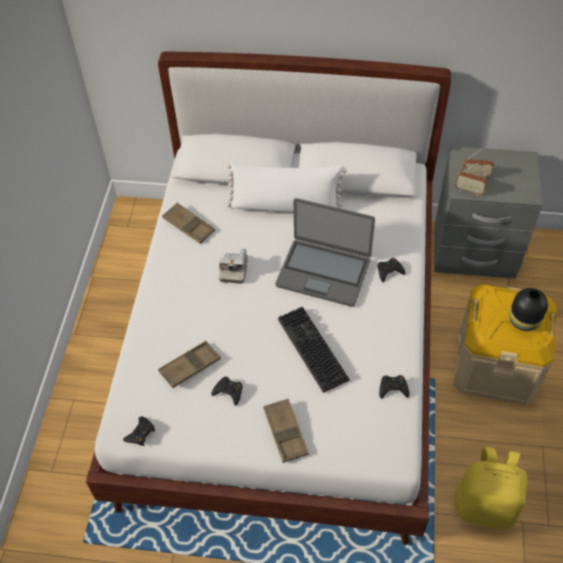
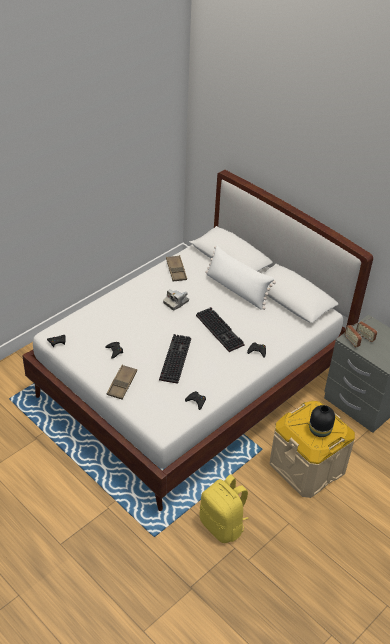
camera: 35 degrees right, 10 degrees down
(190, 366) = (108, 329): brown tray -> none
(323, 272) = (221, 330): laptop -> keyboard

